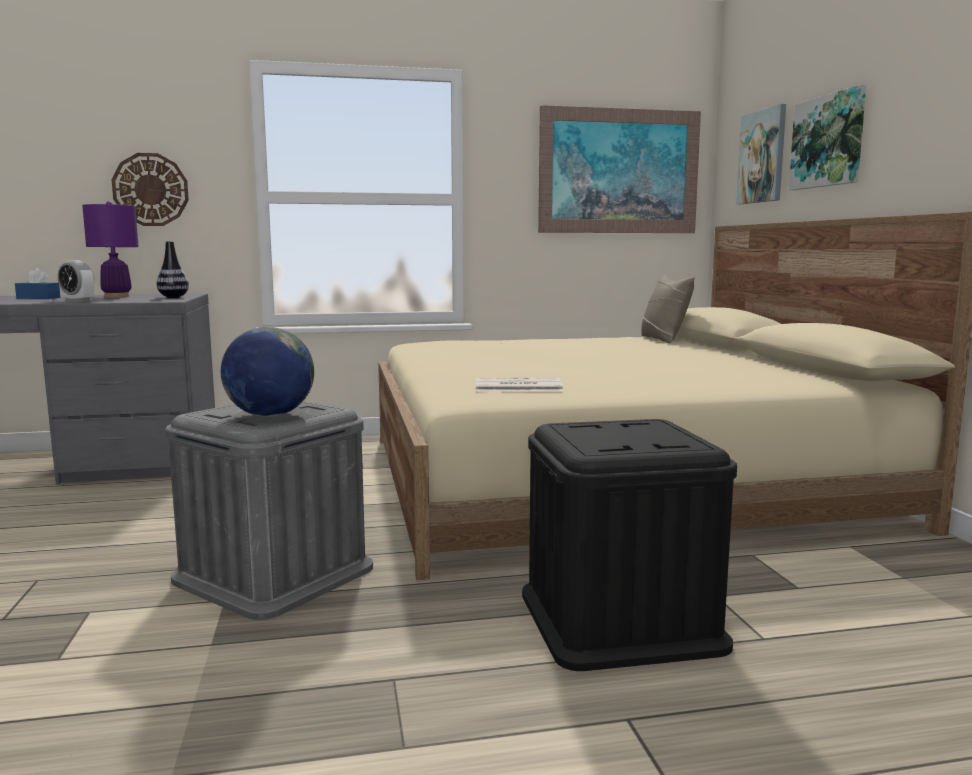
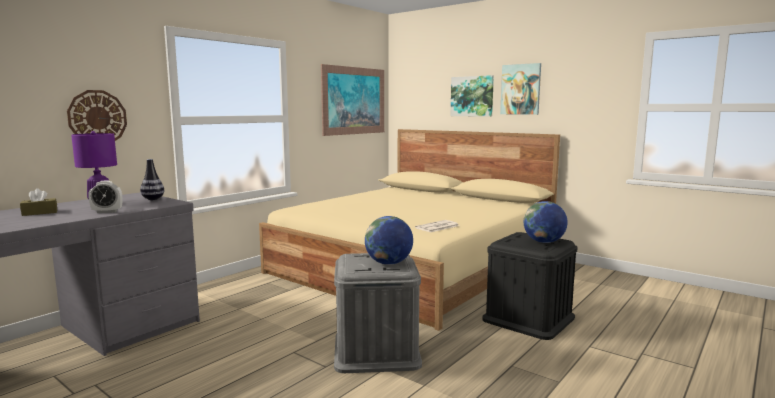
camera: 40 degrees left, 0 degrees up
(38, 298) = (40, 213): blue tissue box -> brown tissue box
(640, 440) = (544, 242): none -> globe
(664, 339) = (395, 190): beige pillow -> none
(762, 156) = (427, 97): picture -> picture (520, 89)

